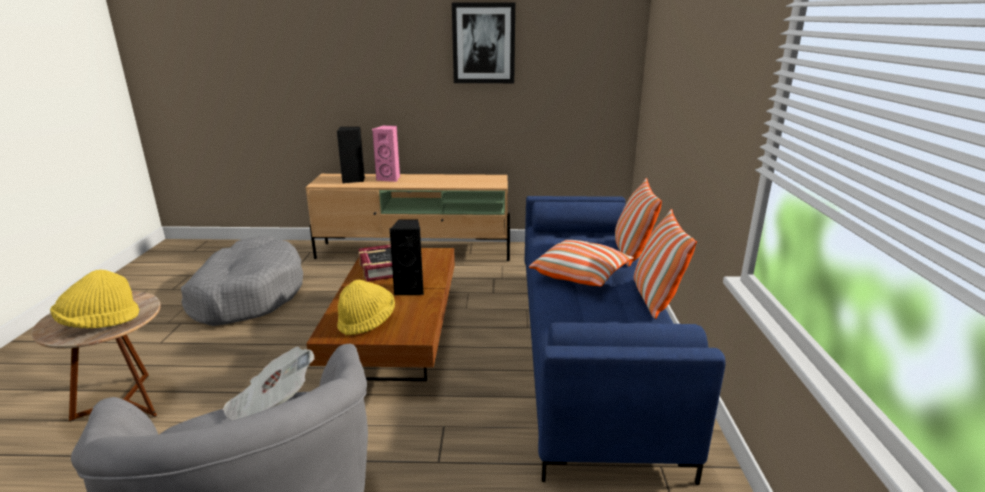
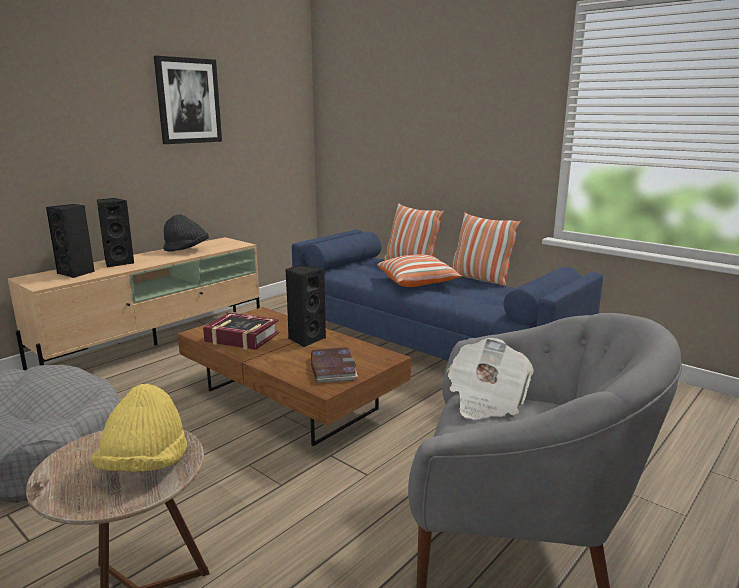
camera: 50 degrees left, 5 degrees down
(367, 322) = (332, 368): yellow hat -> book
(390, 178) = (118, 263): pink speaker -> black speaker
(451, 180) = (187, 250): none -> black hat

